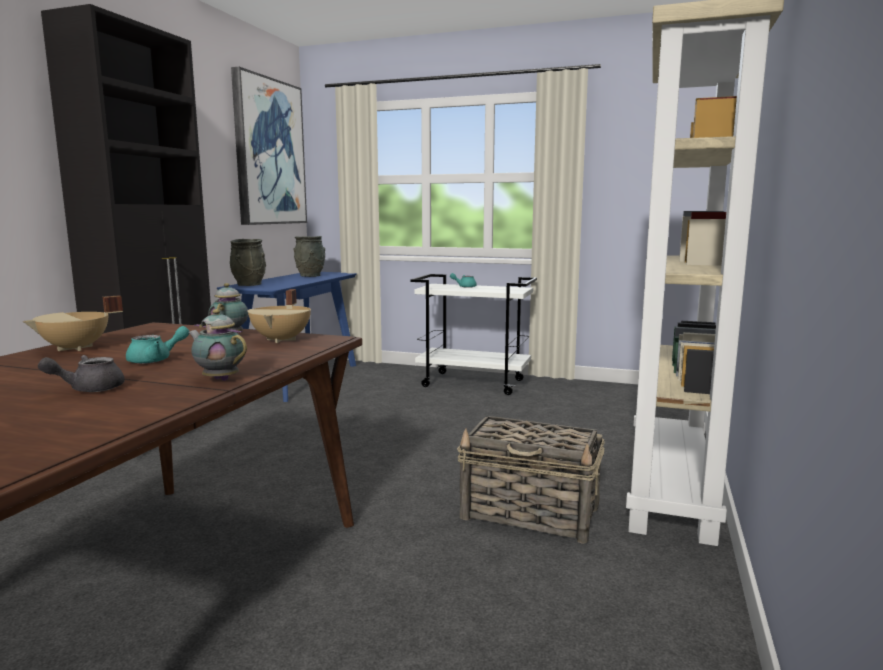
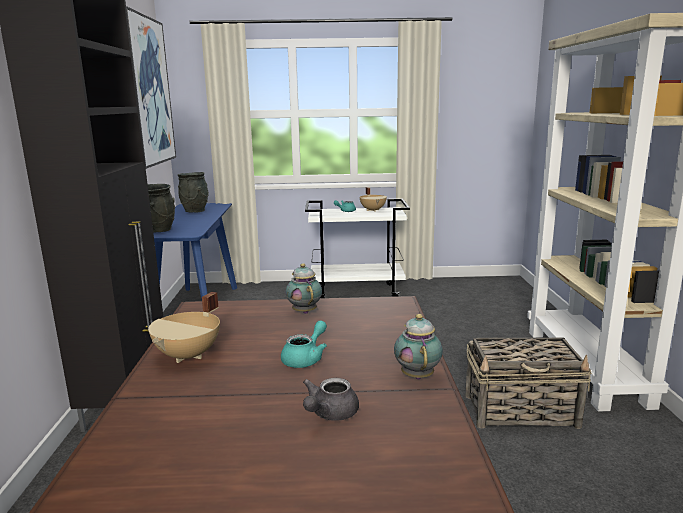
camera: 20 degrees left, 5 degrees up
(220, 379) = (417, 375): teapot -> teapot turned 75 degrees clockwise
(282, 340) = (362, 310): beige cooking pot -> beige cooking pot (373, 210)

